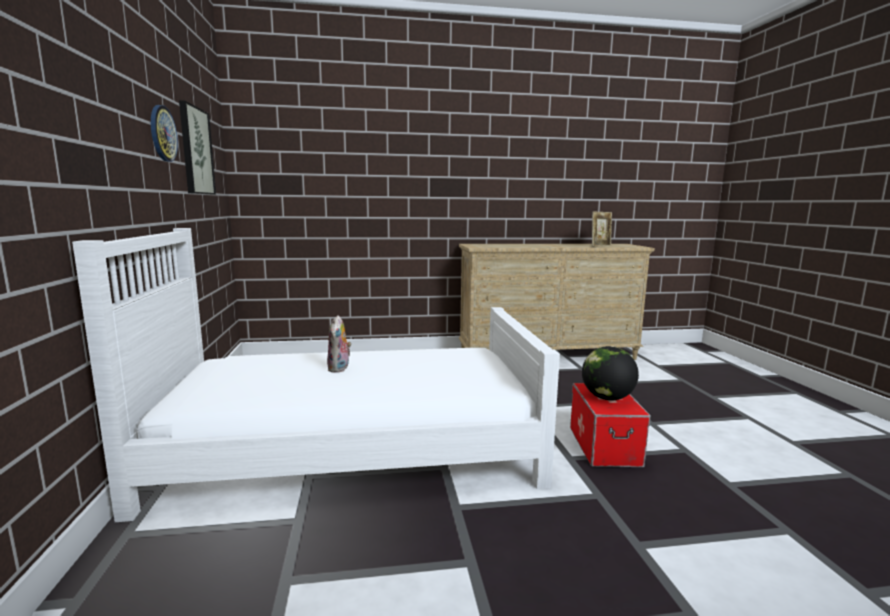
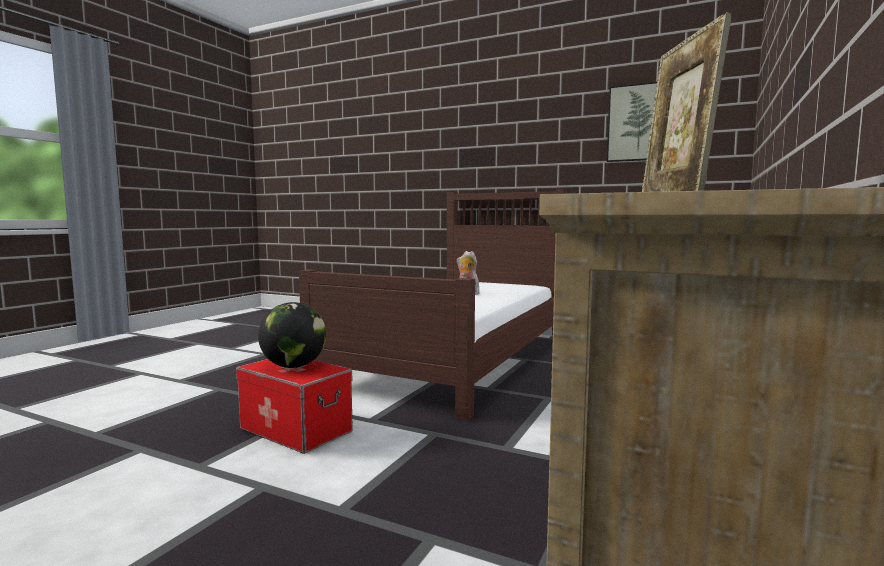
camera: 125 degrees right, 5 degrees down
(162, 133) = (569, 122): wall clock -> none
(349, 448) = (456, 358): white bed -> brown bed

